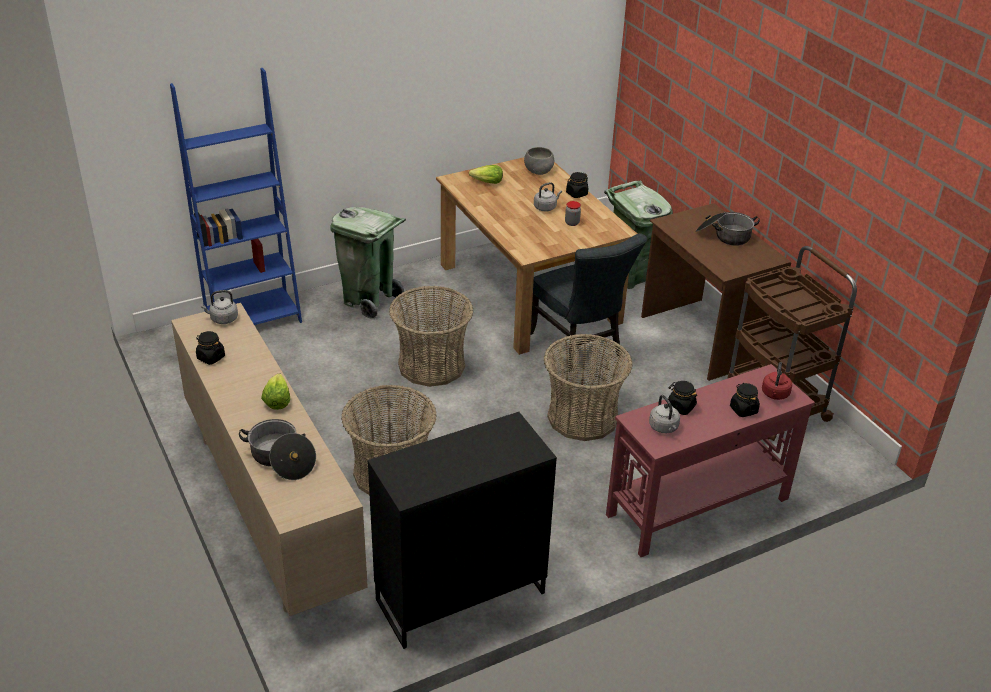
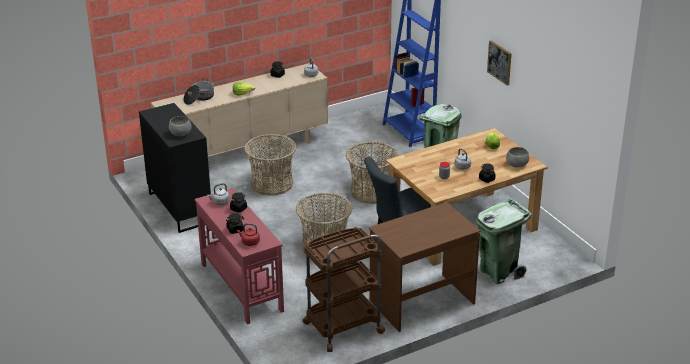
camera: 90 degrees right, 5 degrees down
(416, 87) = (500, 62): none -> picture
(504, 443) = (181, 134): none -> grey bowl
(724, 236) = (430, 231): cooking pot -> none

